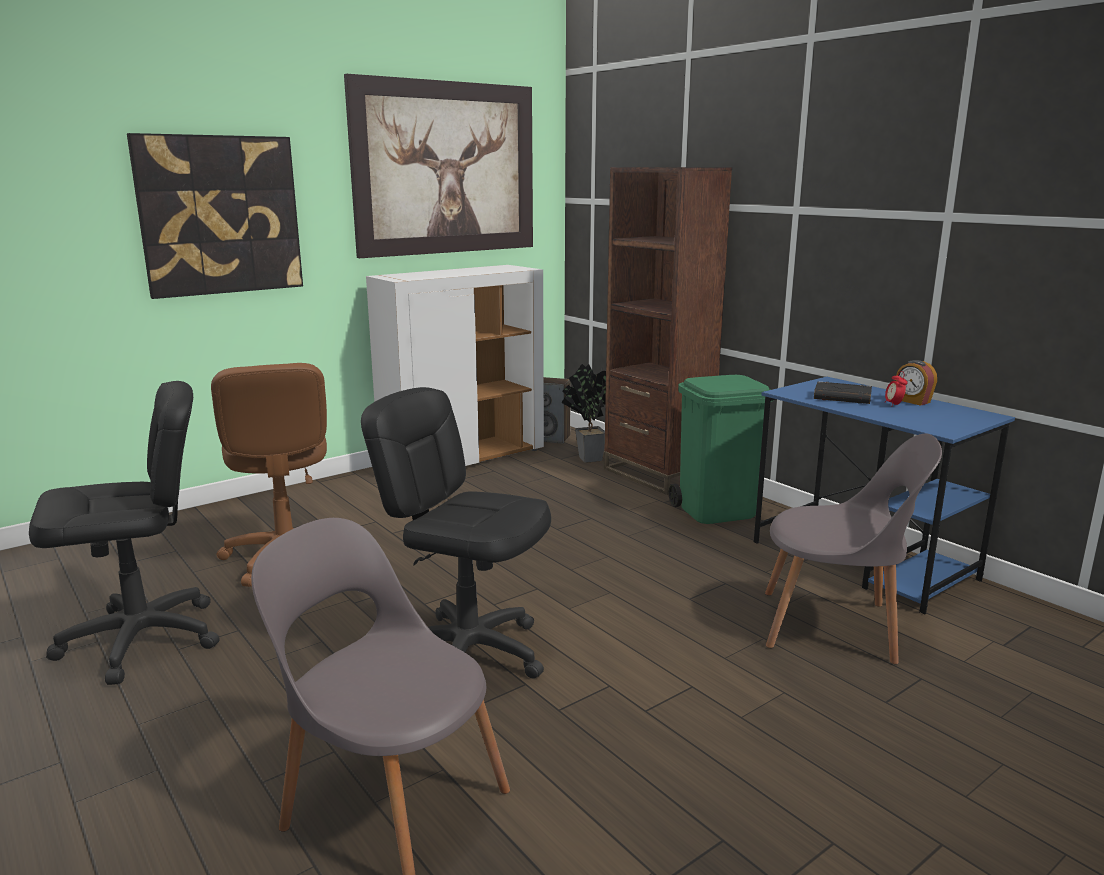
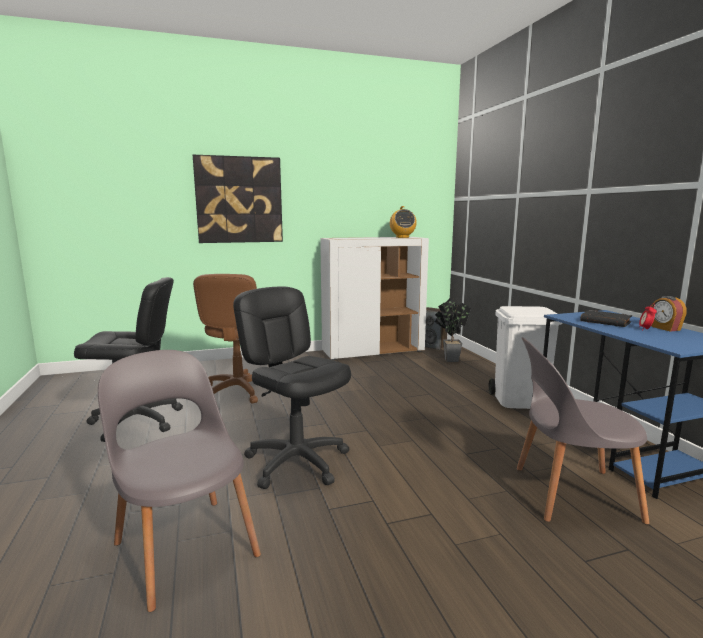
camera: 20 degrees right, 5 degrees down
(446, 169) = (375, 178): picture -> none
(501, 269) = (402, 237): none -> radio
(656, 474) = (490, 374): brown bookcase -> none
(717, 511) = (520, 401): green trash can -> white trash can
(835, 627) = (570, 493): grey chair -> grey chair turned 150 degrees clockwise

